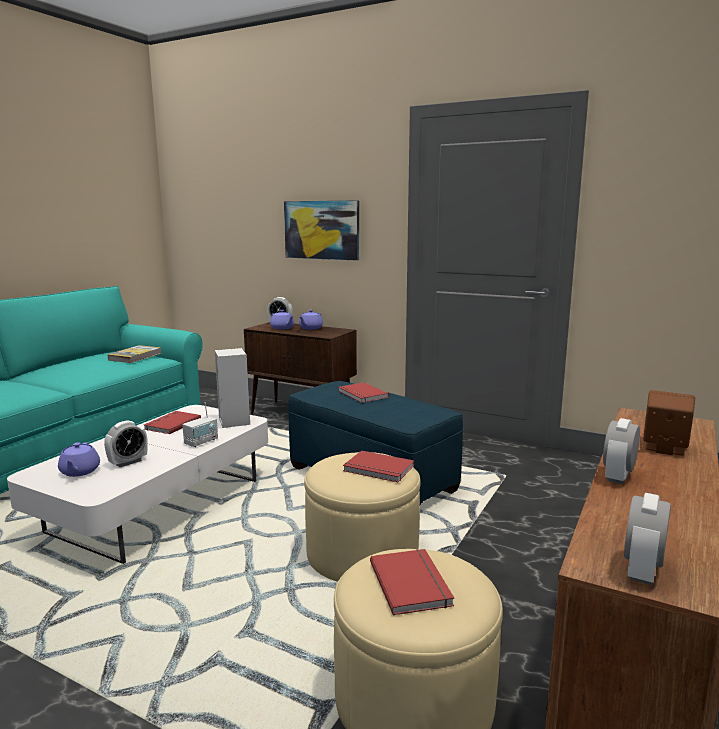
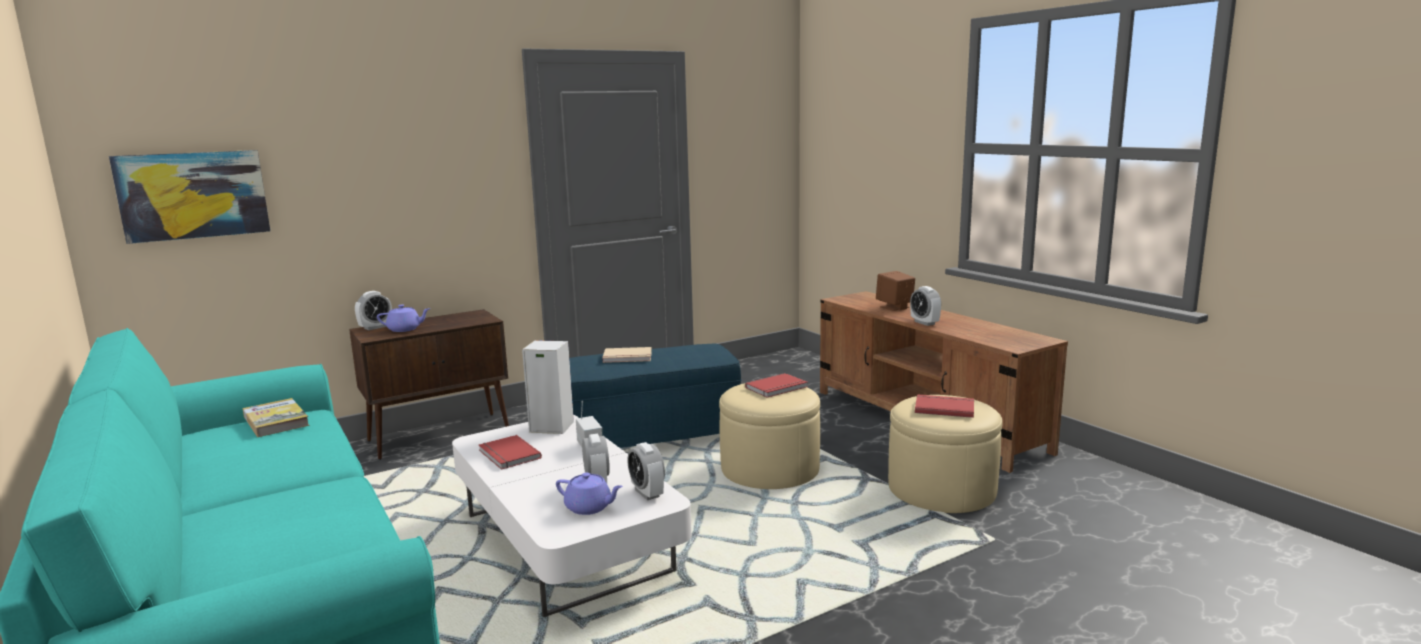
camera: 60 degrees left, 0 degrees up
(310, 328) = (435, 321): purple teapot -> none
(322, 230) = (416, 193): picture -> picture (193, 195)
(361, 395) = (627, 357): red book -> beige book
(642, 571) = (1024, 342): alarm clock -> alarm clock (647, 493)

